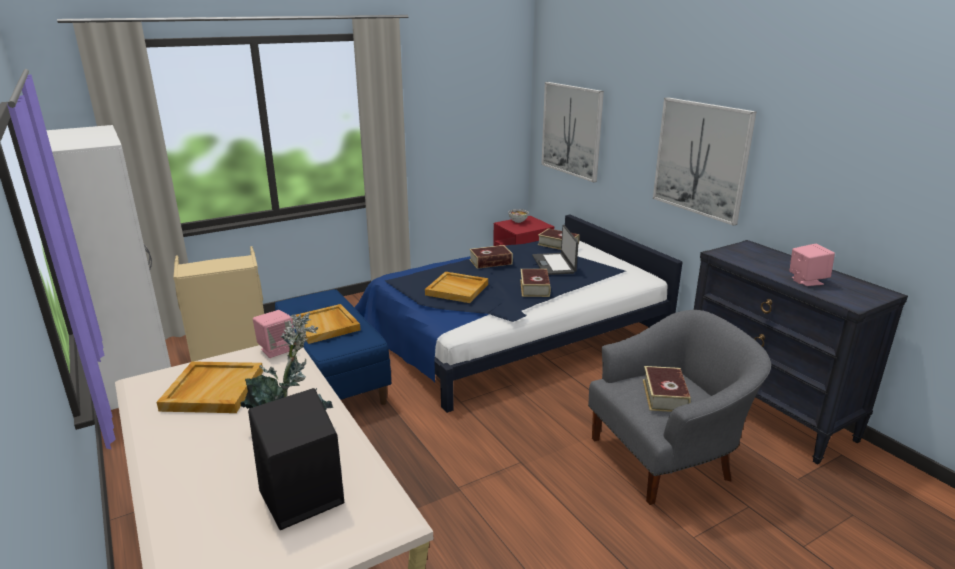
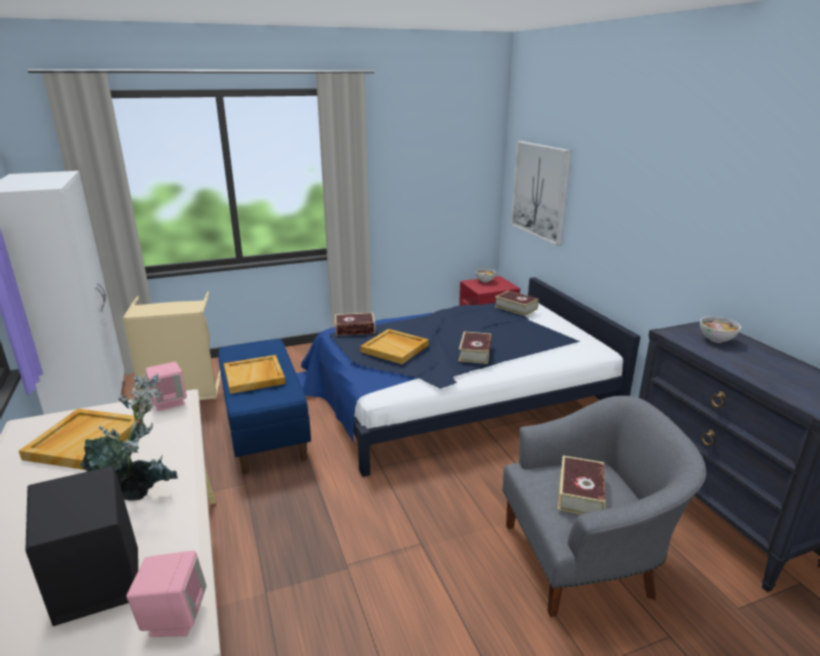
camera: 10 degrees right, 0 degrees up
(490, 262) = (439, 321): book -> book (355, 329)
(554, 264) = (504, 328): laptop -> none
(701, 159) = (665, 226): picture -> none
(758, 256) = (716, 340): none -> bowl
(806, 281) = (768, 375): pink speaker -> pink speaker (174, 617)

